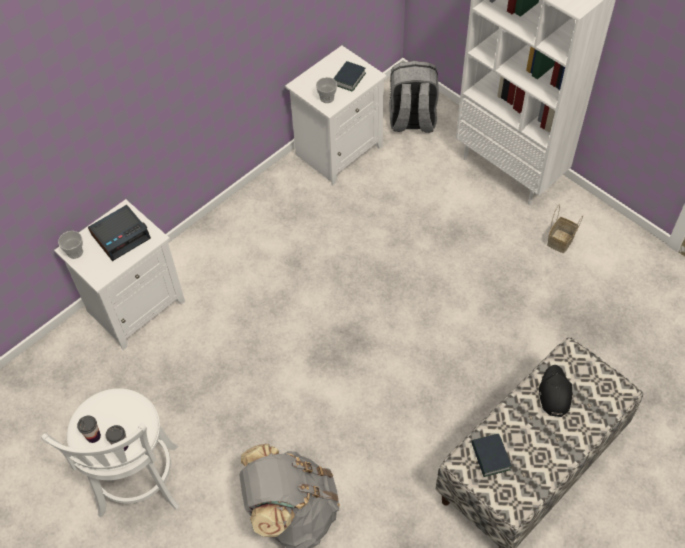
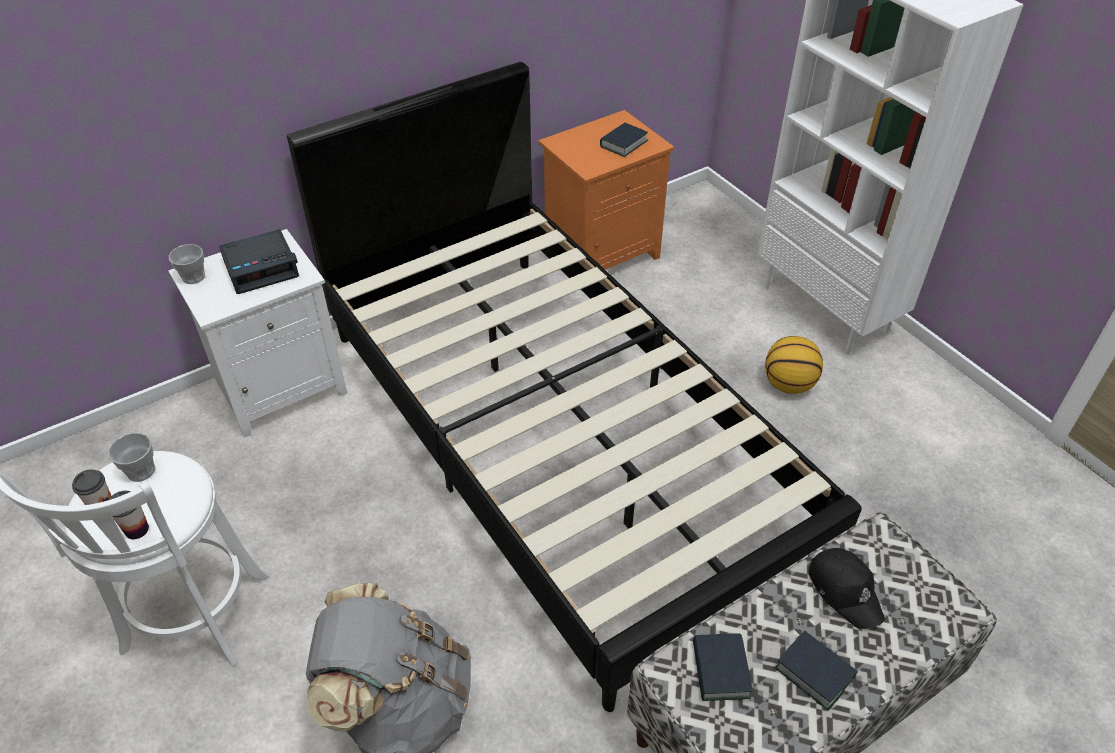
camera: 10 degrees right, 10 degrees down
(327, 98) = (588, 159): cup -> cup (141, 471)
(338, 149) = (601, 253): white nightstand -> orange nightstand
(343, 309) = (557, 439): none -> black bed
(412, 121) = (705, 236): grey backpack -> none
(493, 236) = (788, 384): none -> basketball
(544, 447) = (814, 672): none -> book
(554, 393) = (845, 590): black cap -> black cap turned 135 degrees clockwise
(560, 242) = (885, 406): basket -> none

